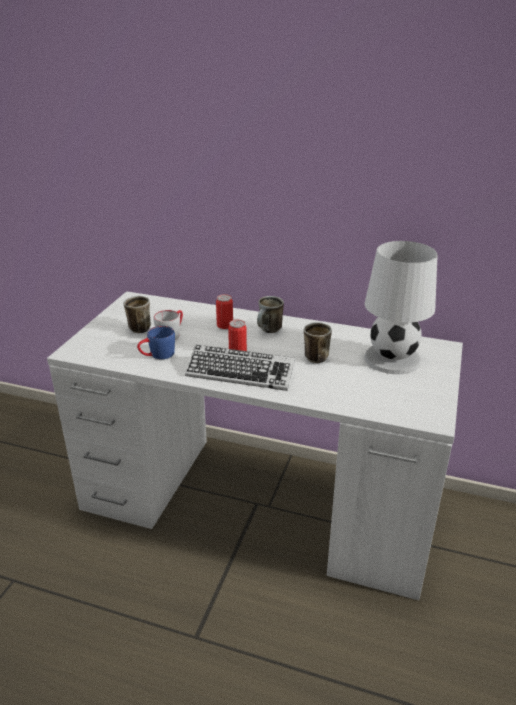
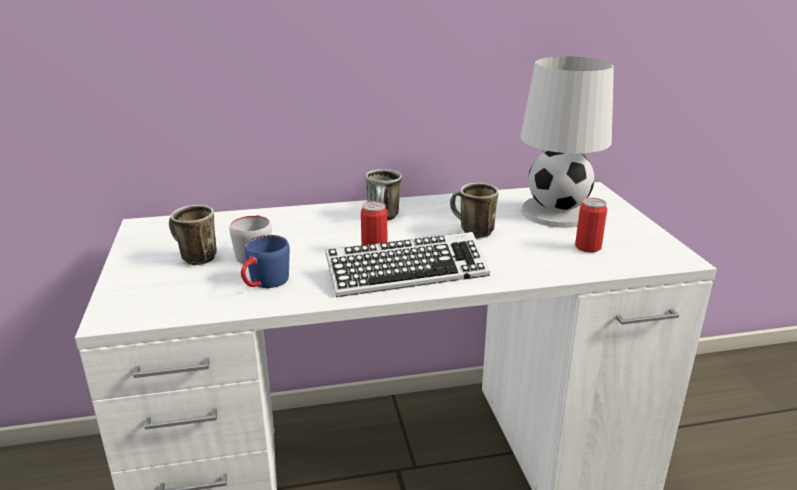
camera: 30 degrees left, 5 degrees down
(225, 325) = (319, 226): can -> can (588, 247)

